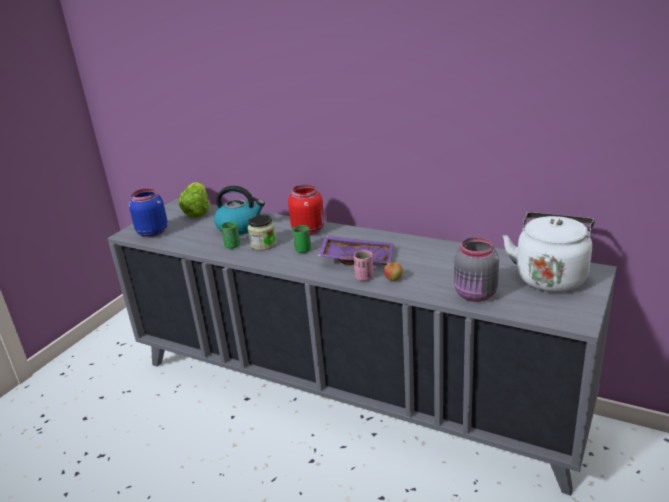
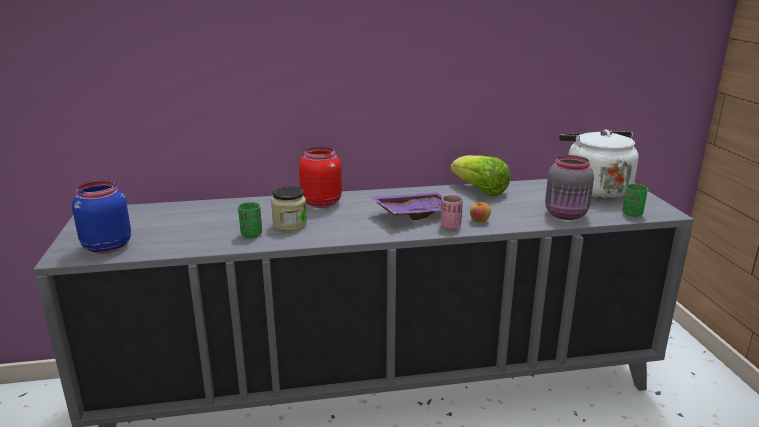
camera: 40 degrees left, 5 degrees down
(197, 211) = (139, 213): lettuce -> lettuce (479, 190)
(240, 227) = (230, 216): kettle -> none
(303, 250) = (345, 219): green cup -> green cup (632, 214)

